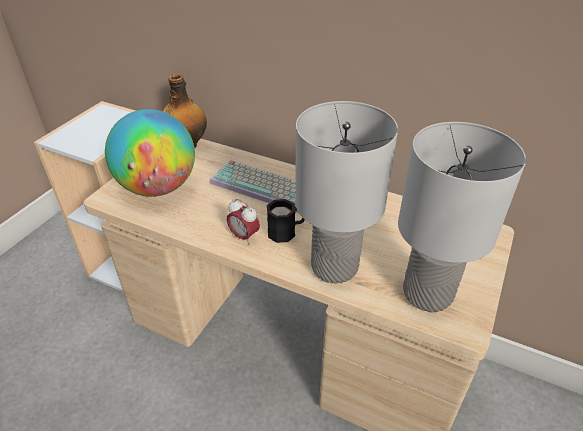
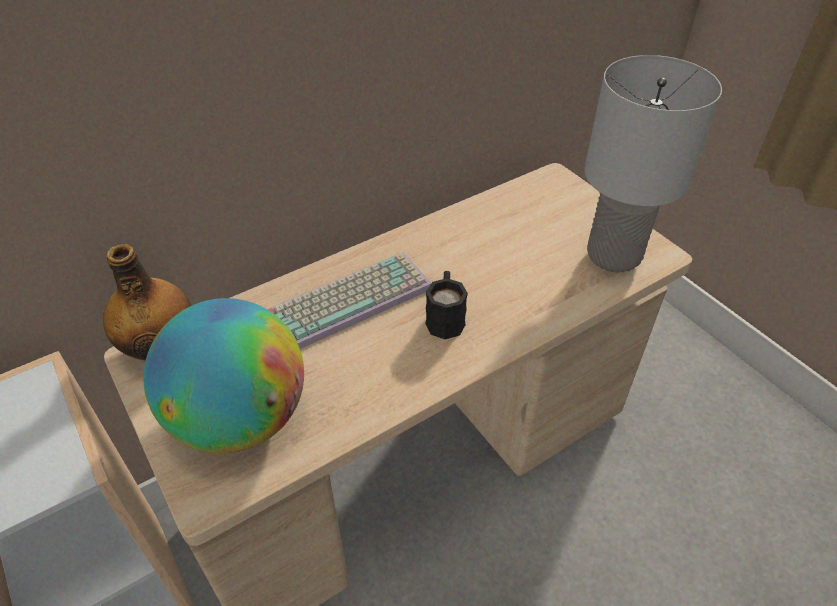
camera: 60 degrees left, 5 degrees up
(244, 237) = (427, 361): alarm clock -> none
(334, 270) = (536, 306): grey table lamp -> none

